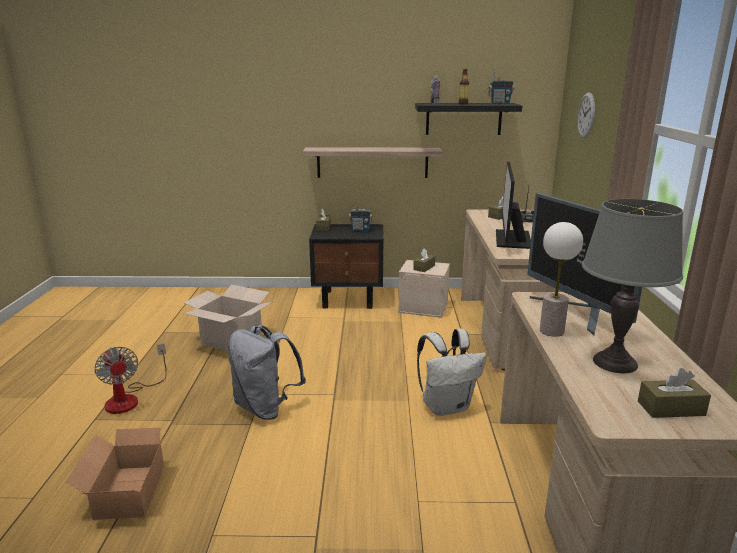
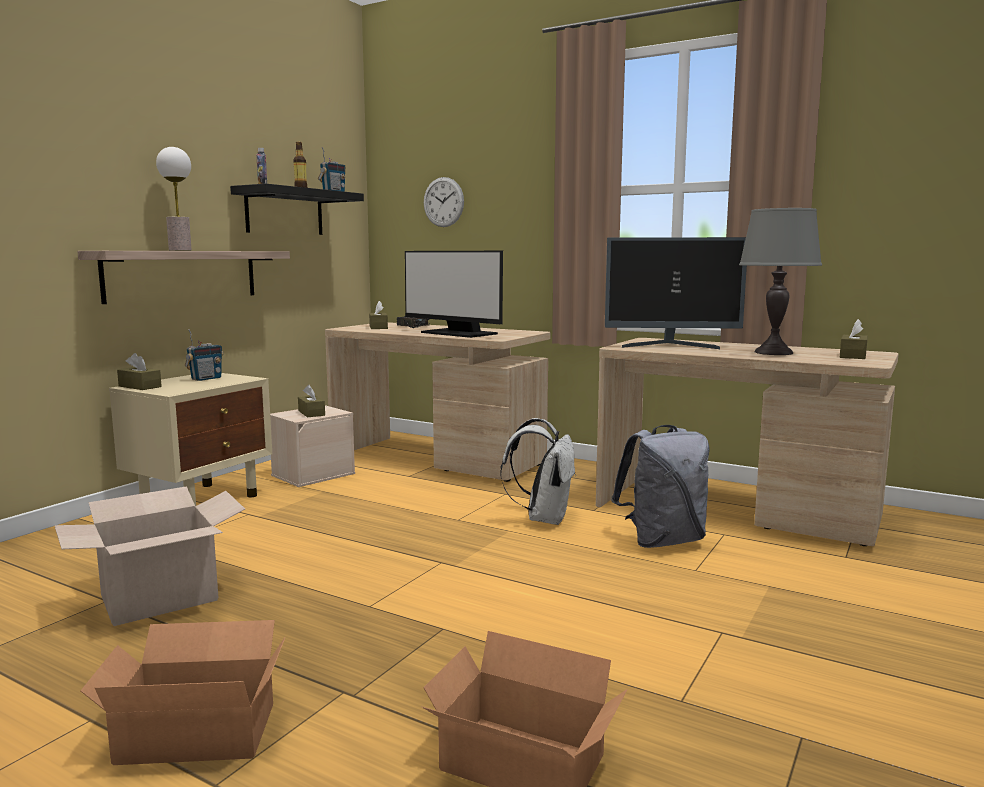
camera: 60 degrees left, 10 degrees down
(130, 398) = (195, 729): fan -> cardboard box
(265, 408) = (414, 610): grey backpack -> grey backpack (662, 541)
(349, 299) = (201, 499): black nightstand -> beige nightstand
(551, 331) = (700, 352): table lamp -> table lamp (179, 250)

